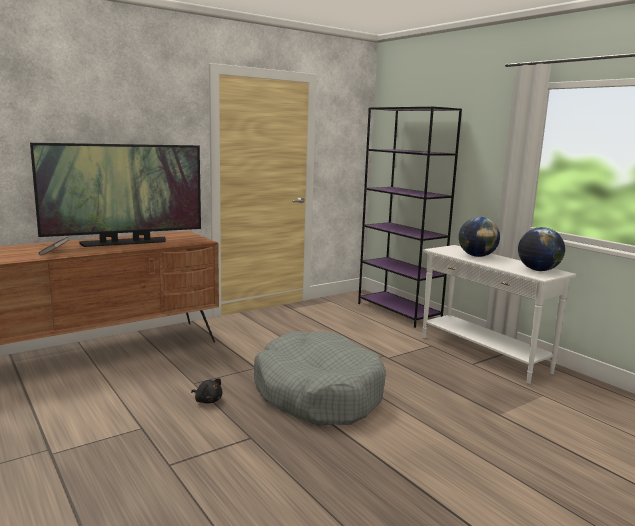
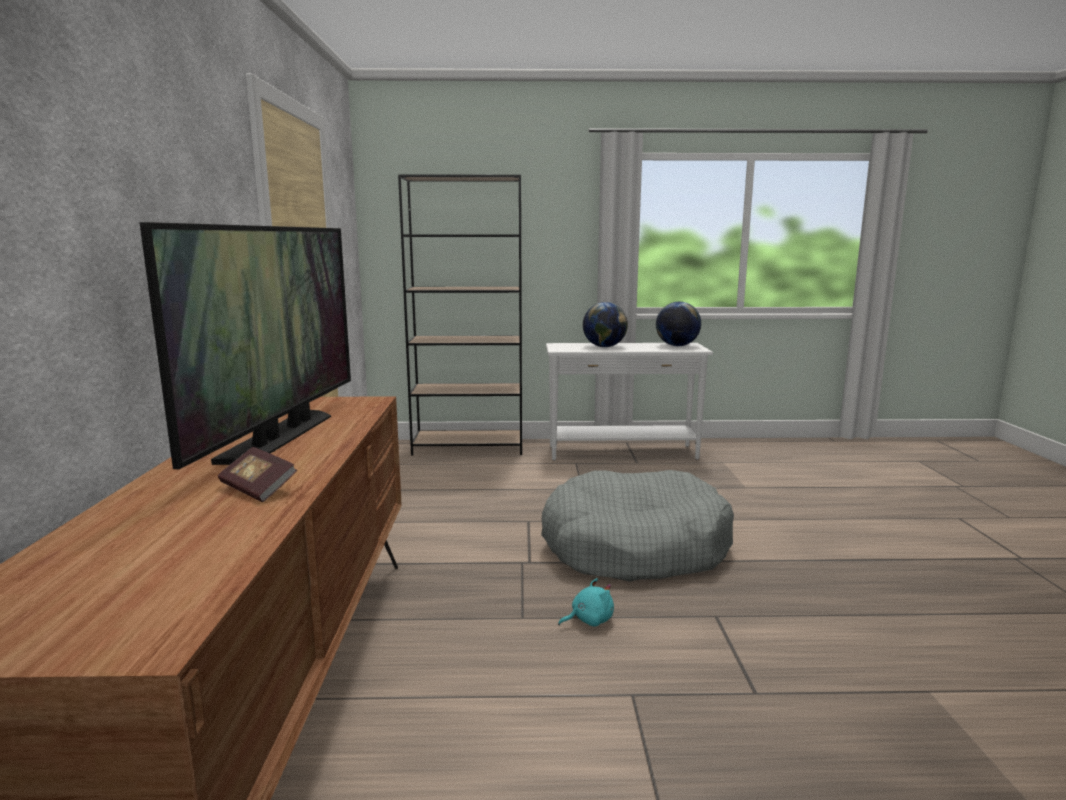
camera: 55 degrees left, 0 degrees up
(207, 400) = (589, 620): black plush toy -> turquoise plush toy
(399, 312) = (469, 447): purple bookcase -> beige bookcase

